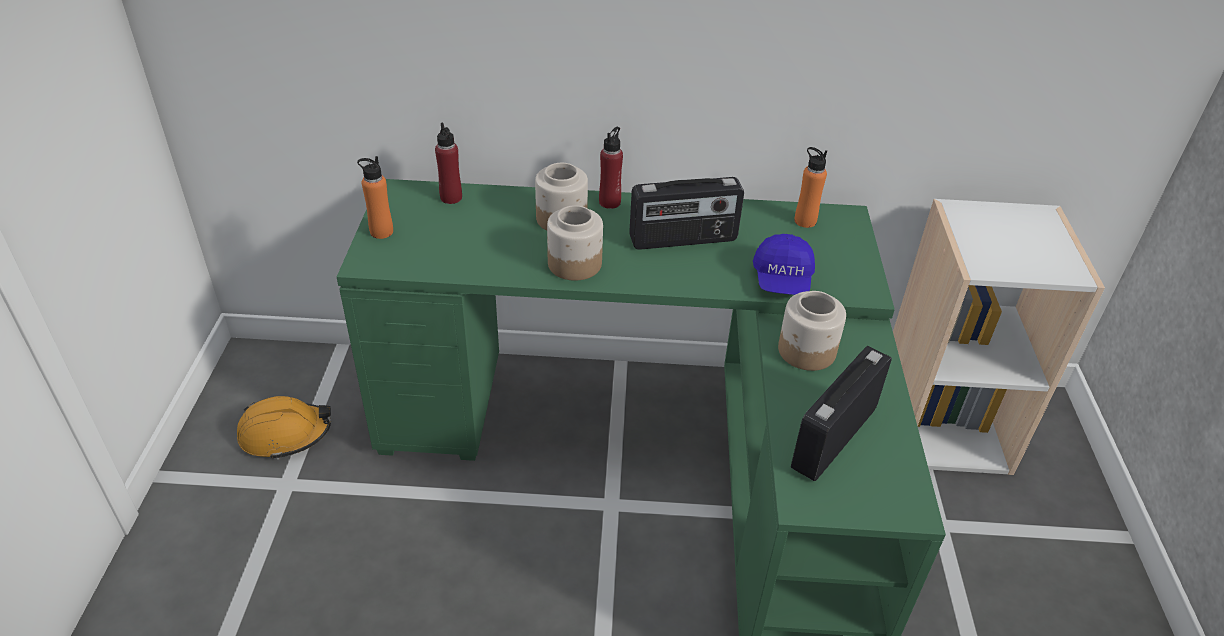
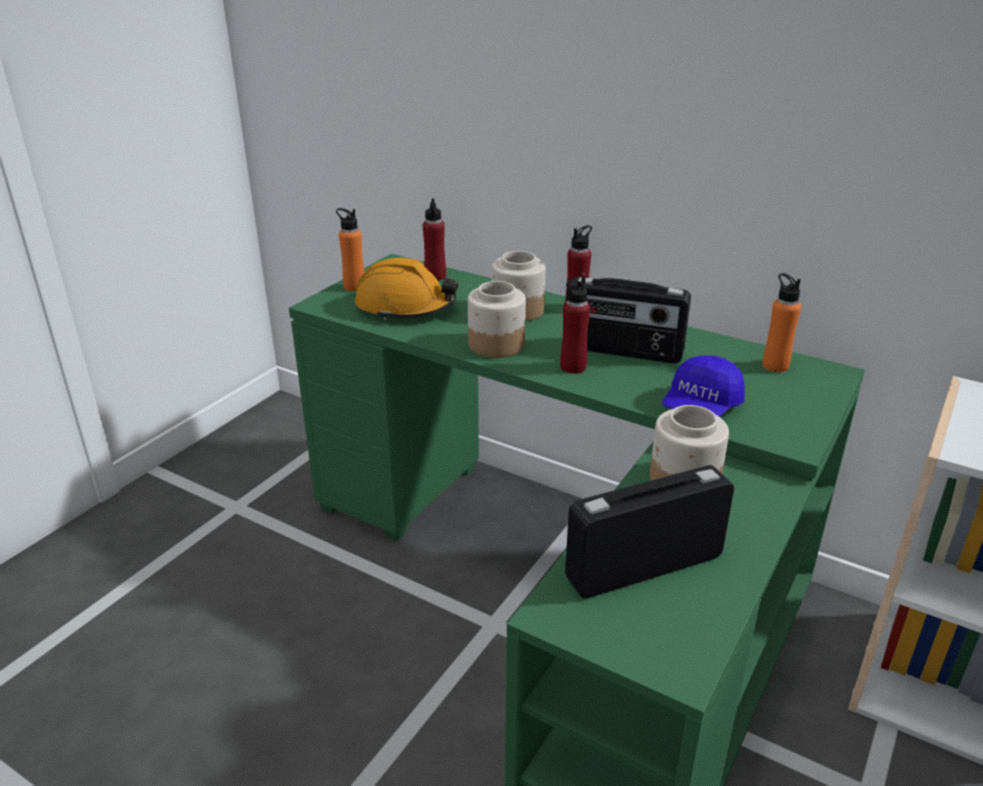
camera: 30 degrees right, 10 degrees down
(285, 434) = (264, 470): orange hard hat -> orange hard hat (405, 307)
(657, 269) = (573, 367): none -> red bottle

